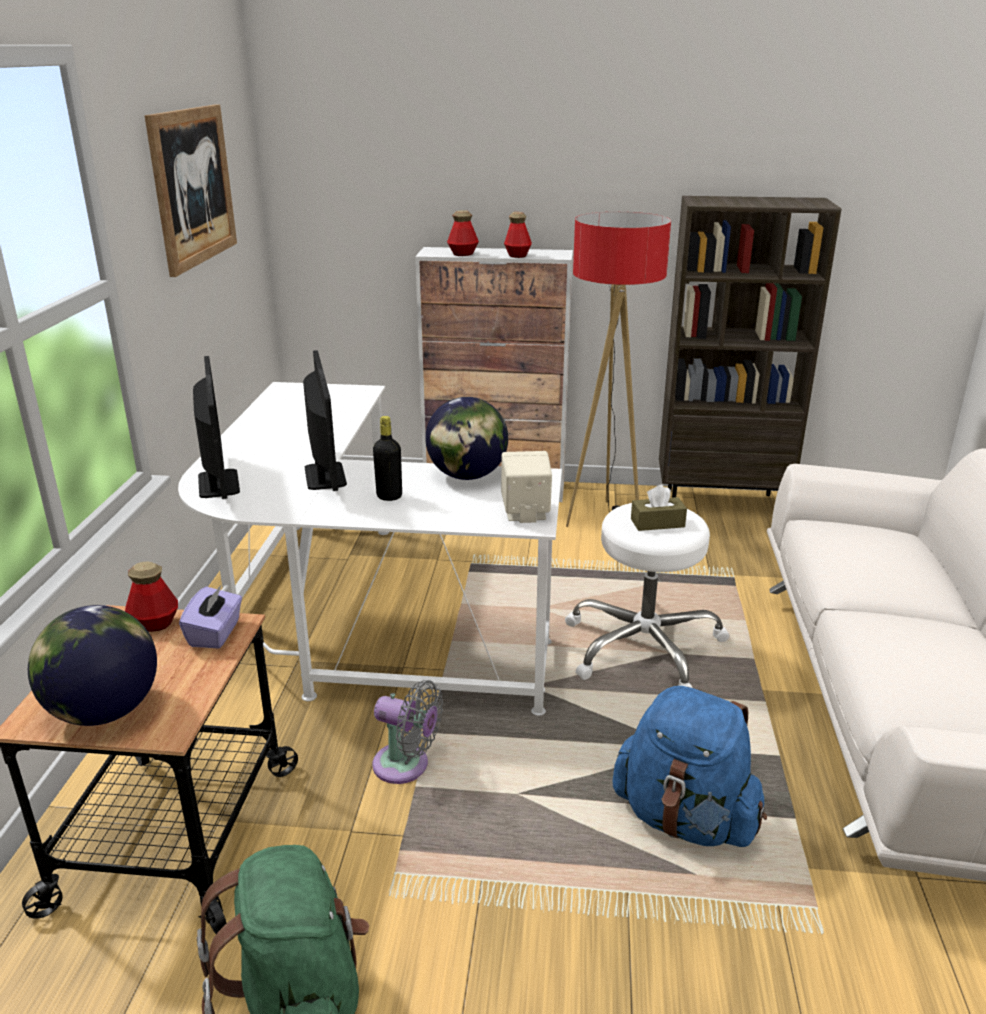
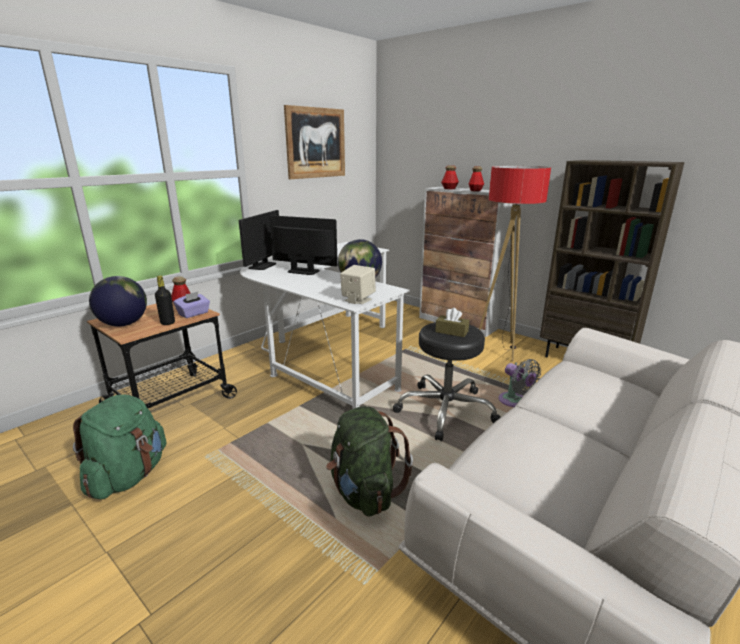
camera: 35 degrees right, 5 degrees down
(325, 476) = (303, 271): monitor -> monitor turned 90 degrees counterclockwise
(389, 496) = (313, 282): black bottle -> black bottle (167, 323)
(406, 766) = (274, 414): grey fan -> grey fan (514, 402)
(643, 647) = (445, 410): white stool -> black stool
(685, 819) = (364, 492): blue backpack -> green backpack

